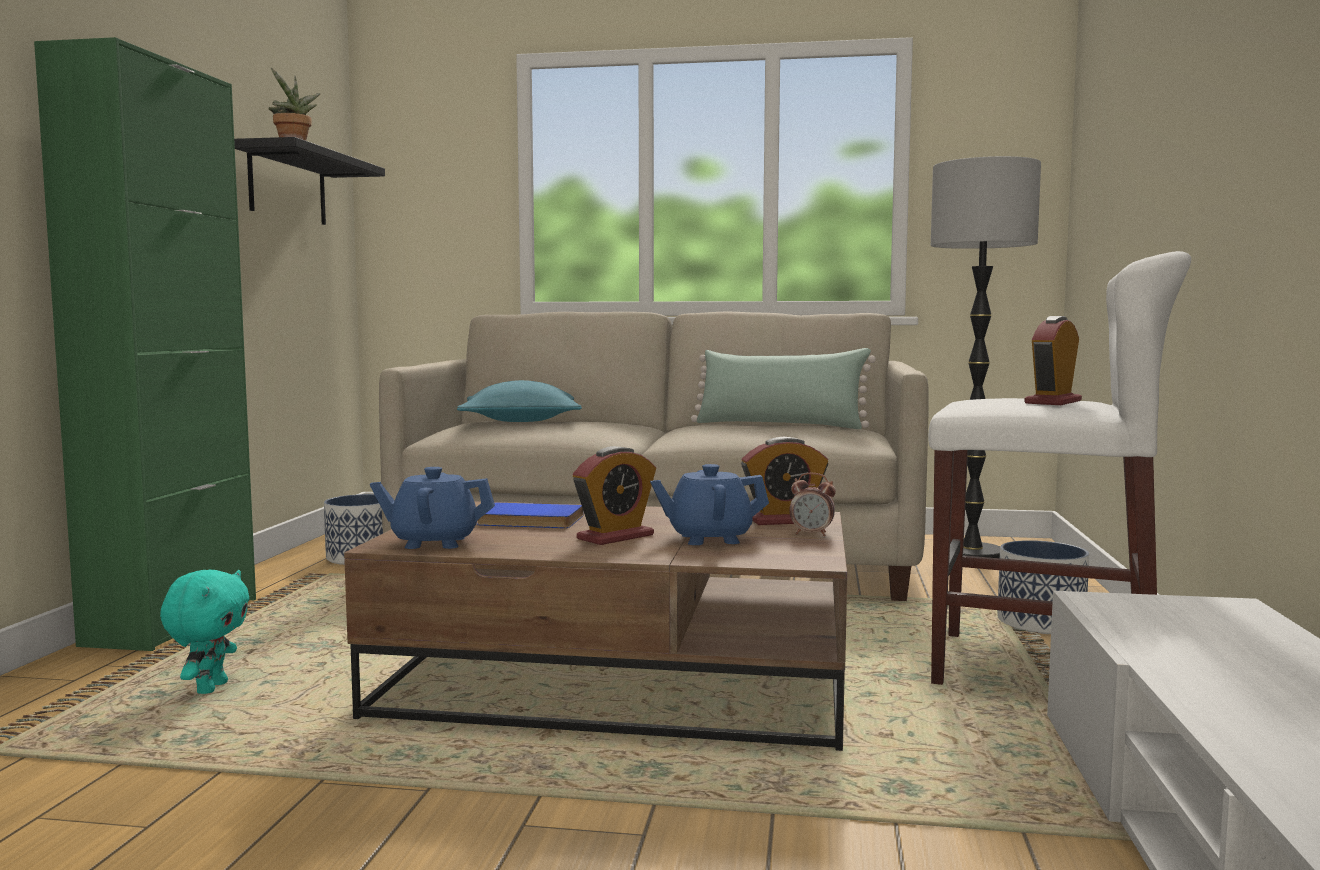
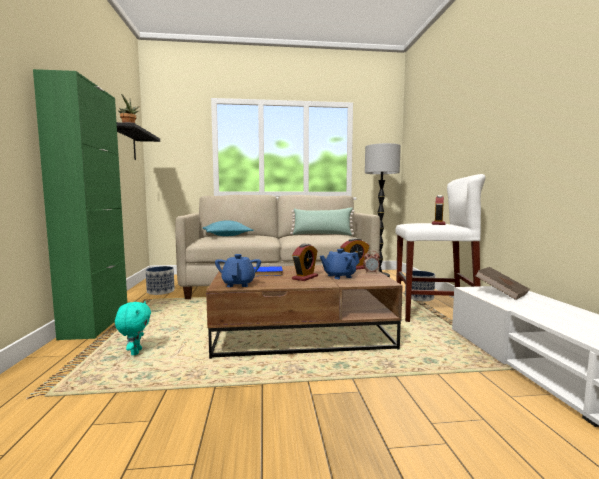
camera: 15 degrees left, 0 degrees up
(434, 542) = (238, 284): blue teapot -> blue teapot turned 105 degrees clockwise
(1176, 617) = (501, 293): none -> brown book

